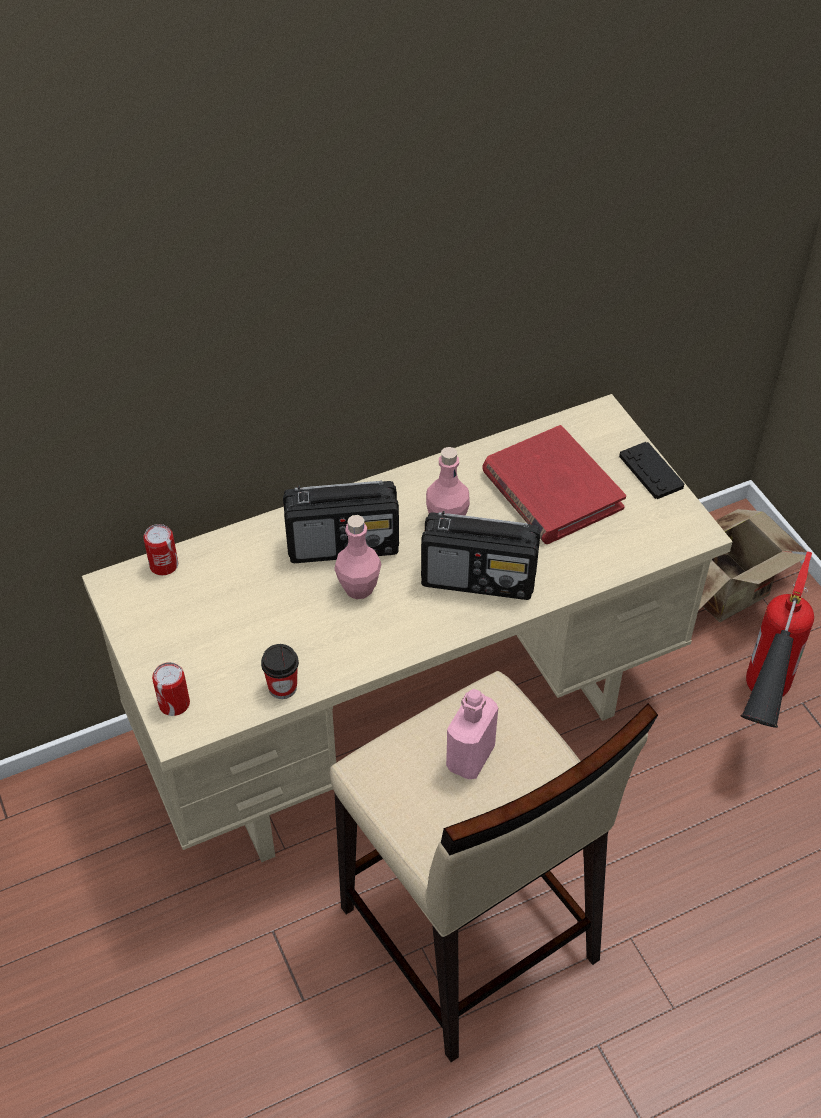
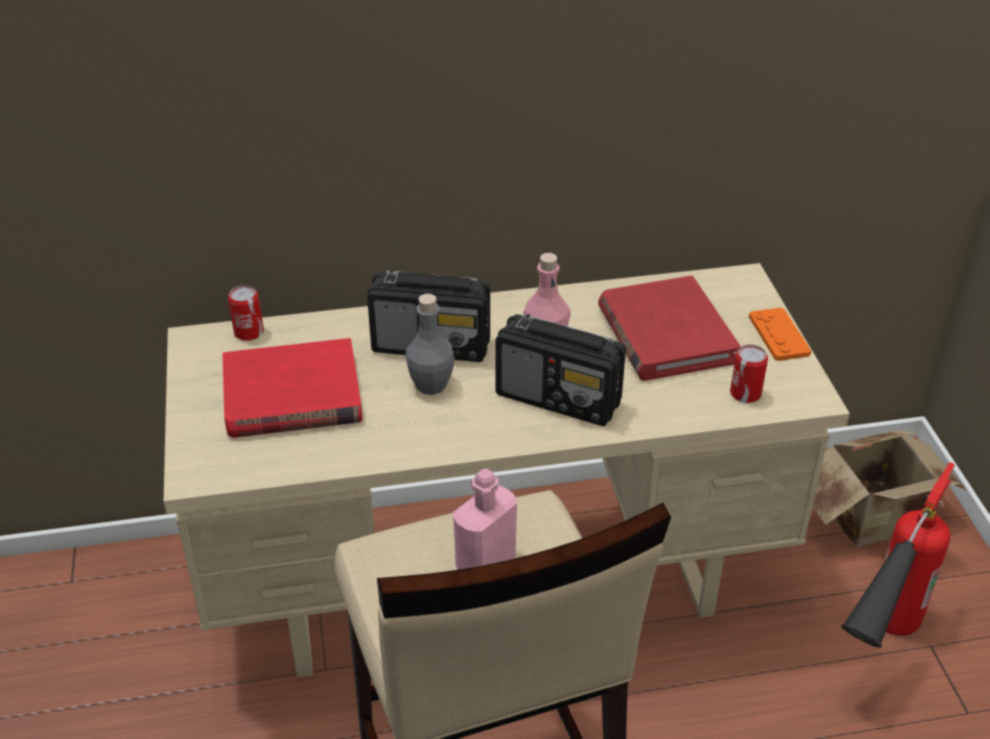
camera: 15 degrees right, 10 degrees down
(174, 704) = (201, 451): can -> can (745, 393)
(234, 626) = (292, 395): none -> red book
(282, 687) = (315, 458): cup -> none
(358, 588) = (431, 385): pink bottle -> grey bottle
(651, 471) = (779, 335): black game controller -> orange game controller

